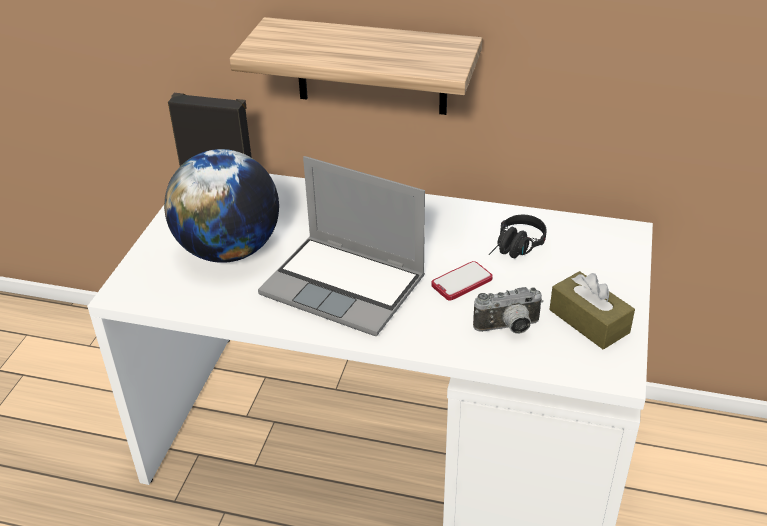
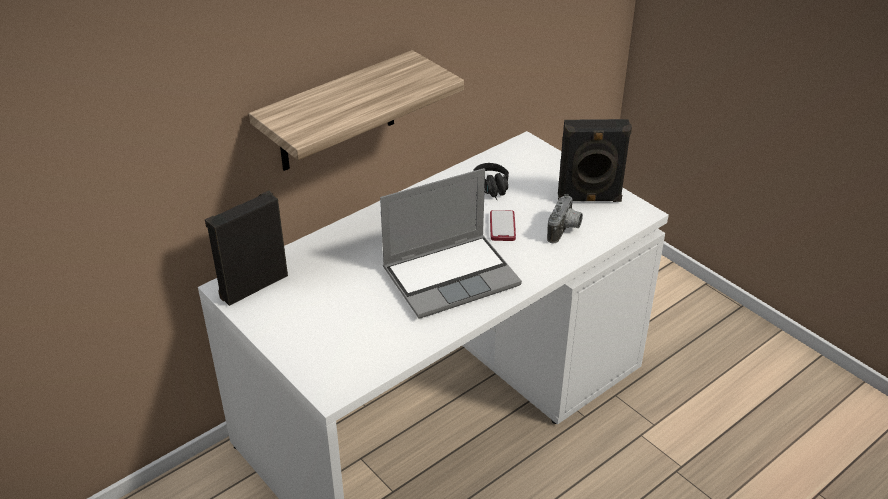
camera: 55 degrees left, 0 degrees up
(229, 250) = (344, 313): globe -> none
(589, 321) = (589, 199): brown tissue box -> black speaker

